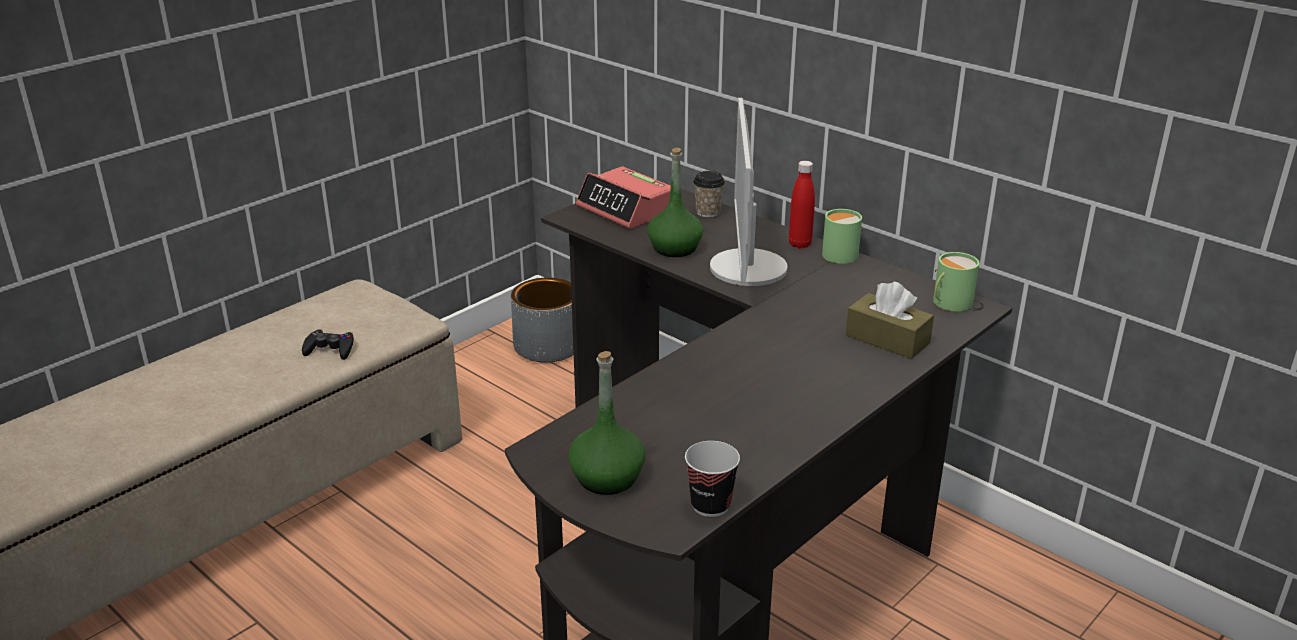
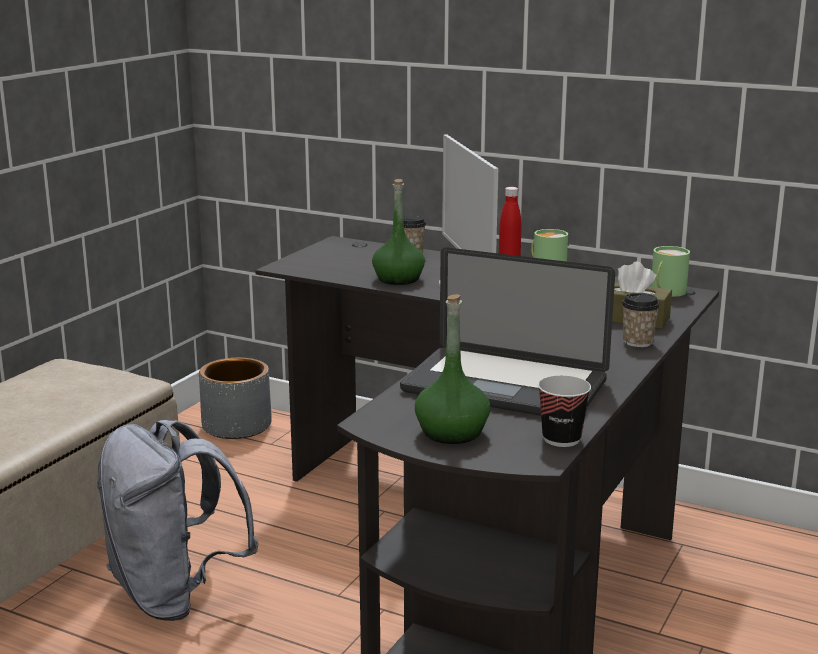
camera: 15 degrees left, 10 degrees down
(330, 349) = (61, 411): black game controller -> none
(418, 536) = (175, 595): none -> grey backpack
(626, 209) = (333, 258): alarm clock -> none
(695, 421) = (504, 386): none -> laptop
(873, 376) = (638, 342): none -> cup

